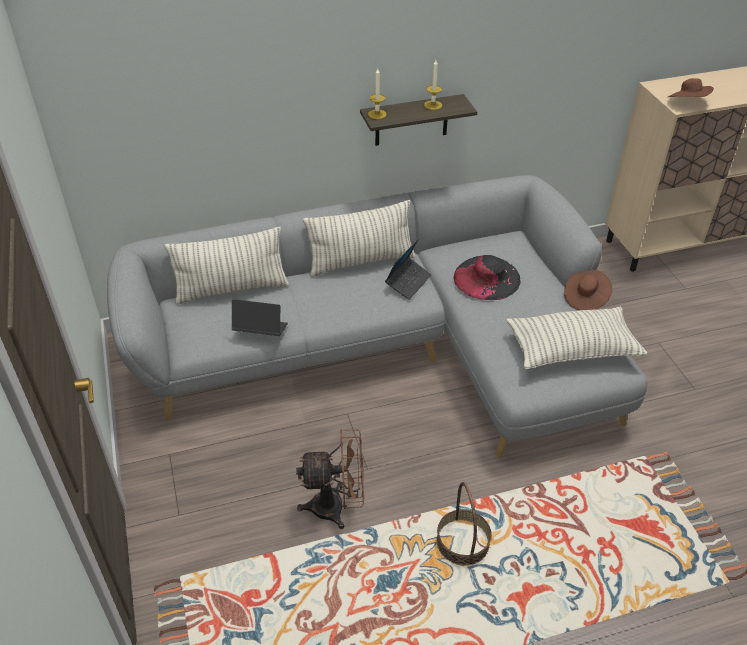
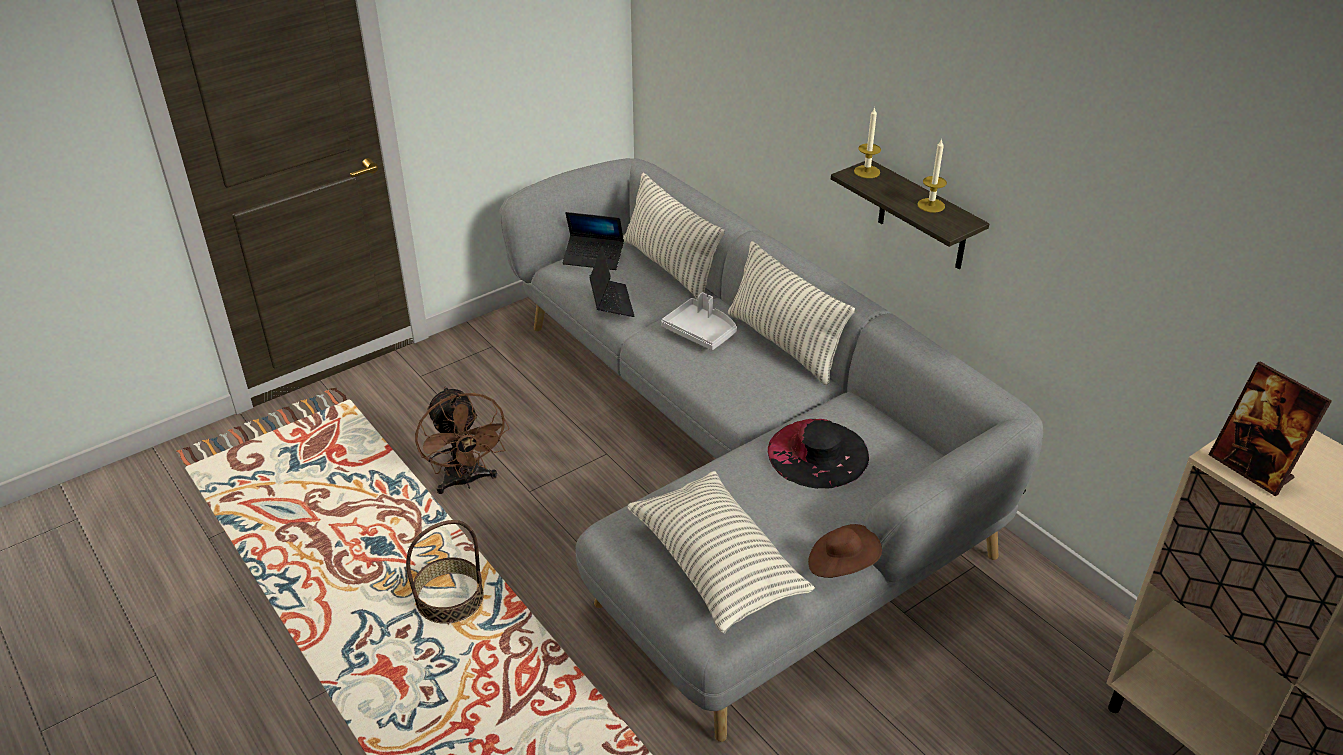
camera: 70 degrees right, 5 degrees down
(327, 294) = (701, 332): none -> grey tray
(408, 282) = (768, 389): laptop -> laptop (593, 258)
(687, 103) = (1251, 468): brown hat -> picture frame

